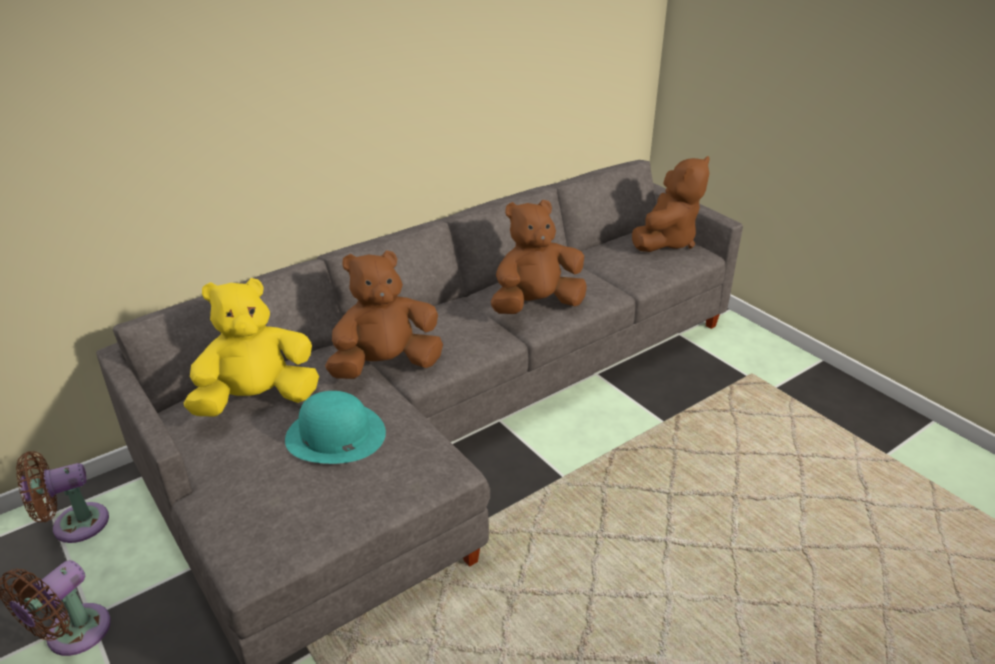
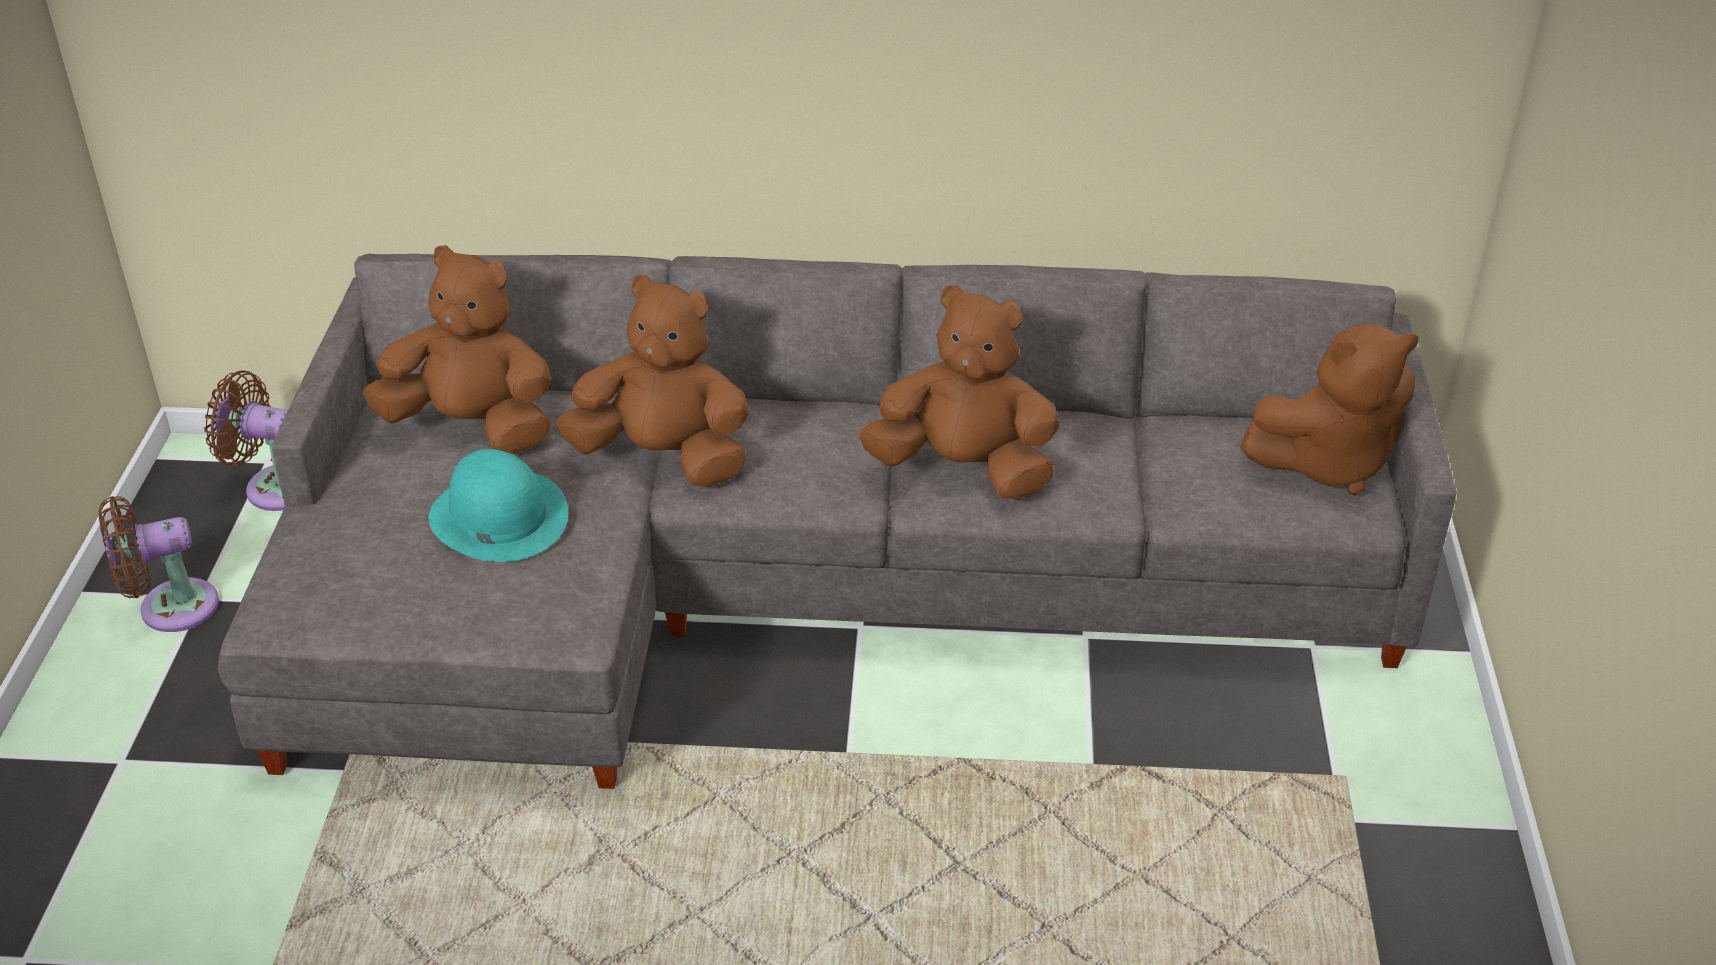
camera: 40 degrees right, 5 degrees up
(258, 400) = (473, 427): yellow plush toy -> brown plush toy

